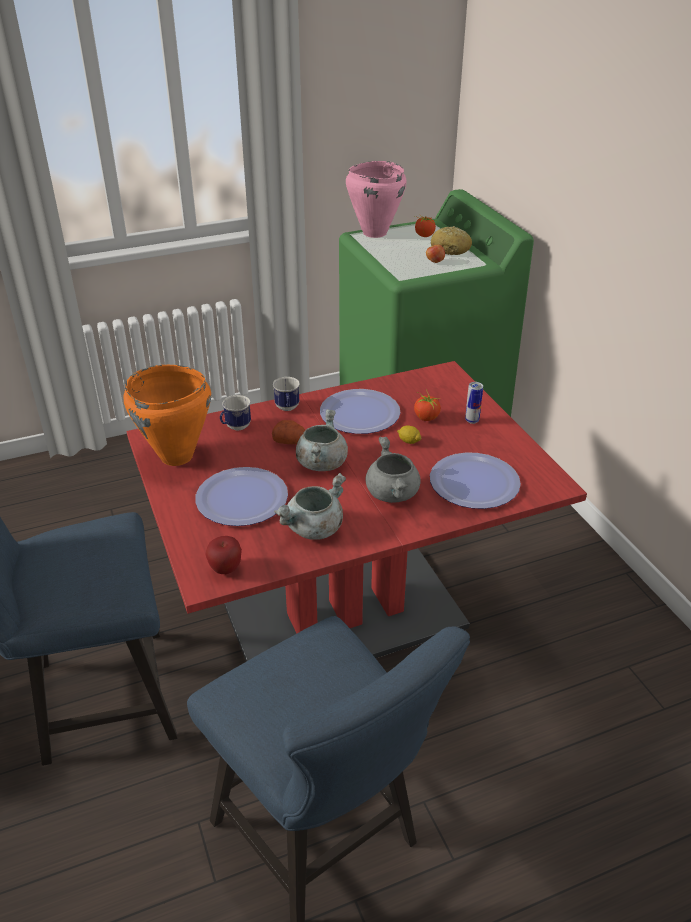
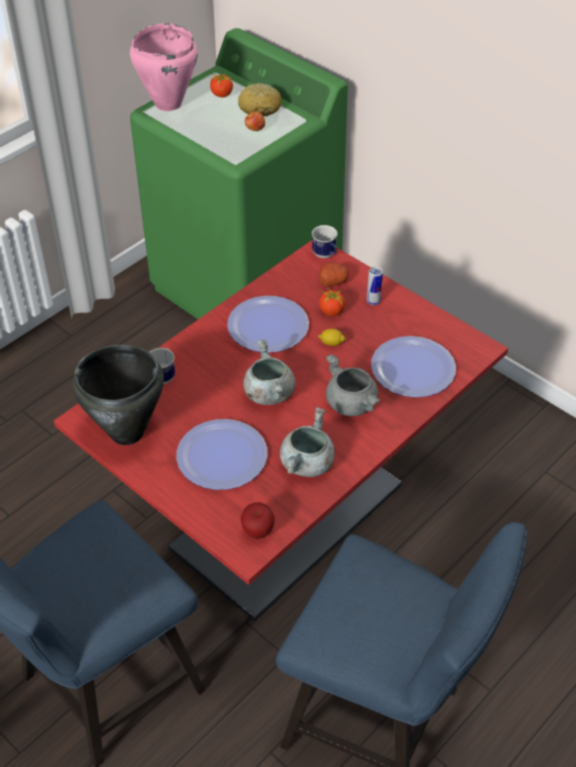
camera: 25 degrees left, 10 degrees up
(176, 457) = (127, 433): orange cooking pot -> black cooking pot
(287, 409) = (196, 343): mug -> mug (326, 255)
(289, 441) = (223, 379): potato -> potato (333, 281)

